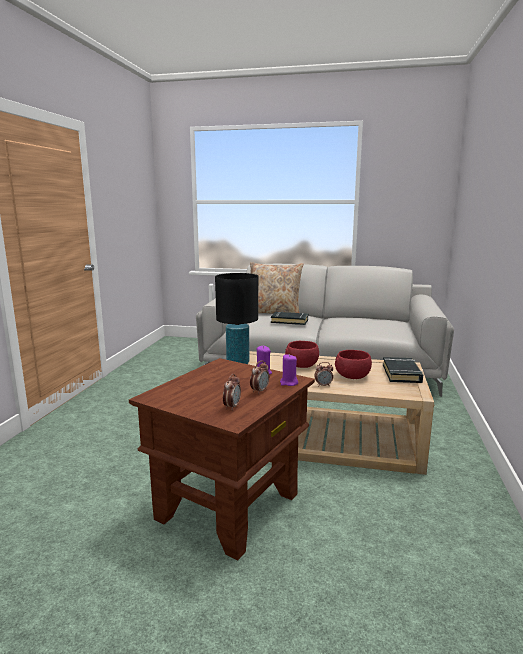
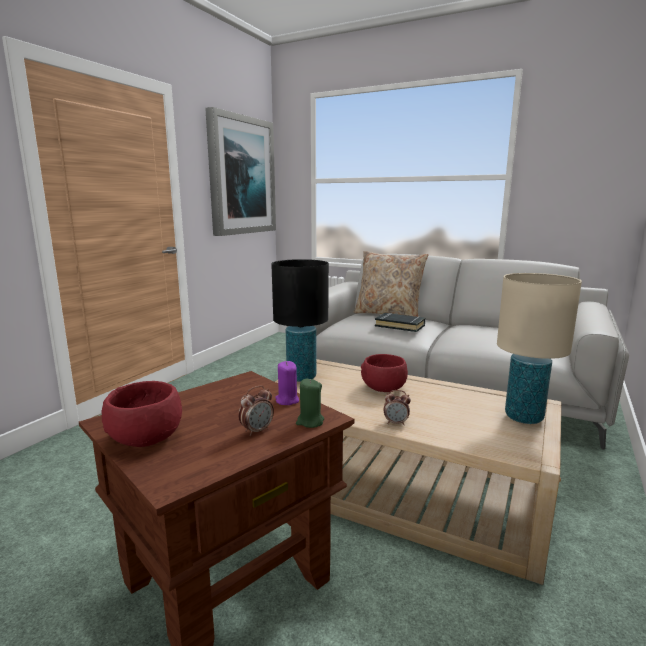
camera: 15 degrees right, 0 degrees up
(134, 198) = (241, 176): none -> picture
(232, 407) = (194, 454): alarm clock -> none
(289, 383) = (310, 422): purple candle -> green candle
(352, 376) = (446, 413): red bowl -> red bowl (145, 438)
(401, 373) = (524, 417): black book -> beige table lamp

